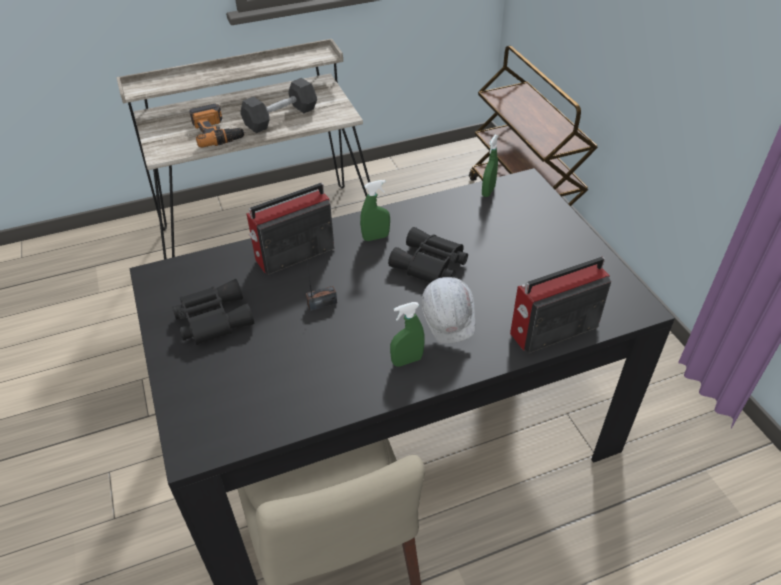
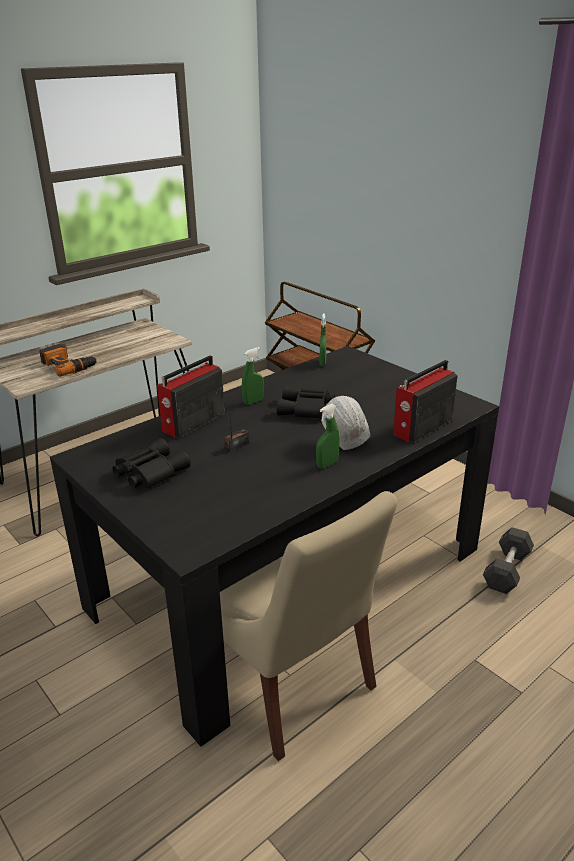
camera: 20 degrees left, 15 degrees down
(281, 117) = (120, 349): grey dumbbell -> grey dumbbell (507, 570)

